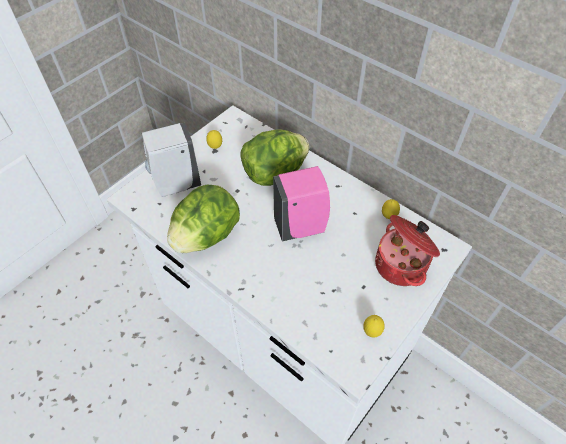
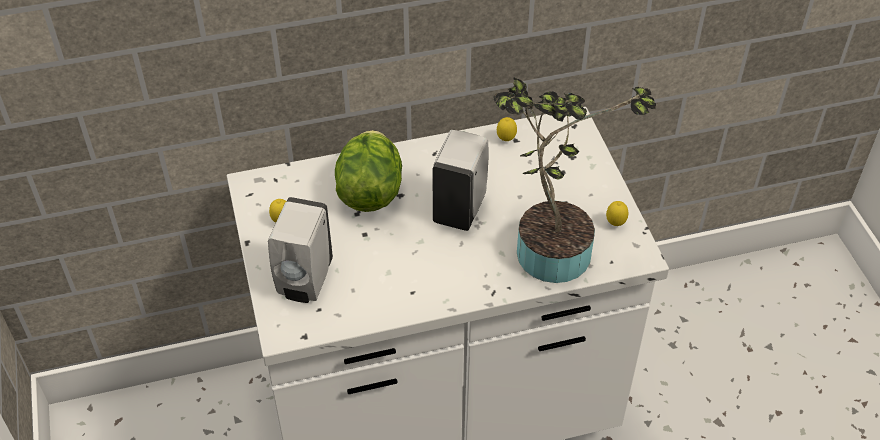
camera: 55 degrees left, 5 degrees down
(206, 235) = (403, 288): lettuce -> none
(301, 227) = (460, 208): pink soap dispenser -> white soap dispenser
(309, 299) = (547, 247): none -> potted plant
(402, 265) = (566, 163): cooking pot -> none

